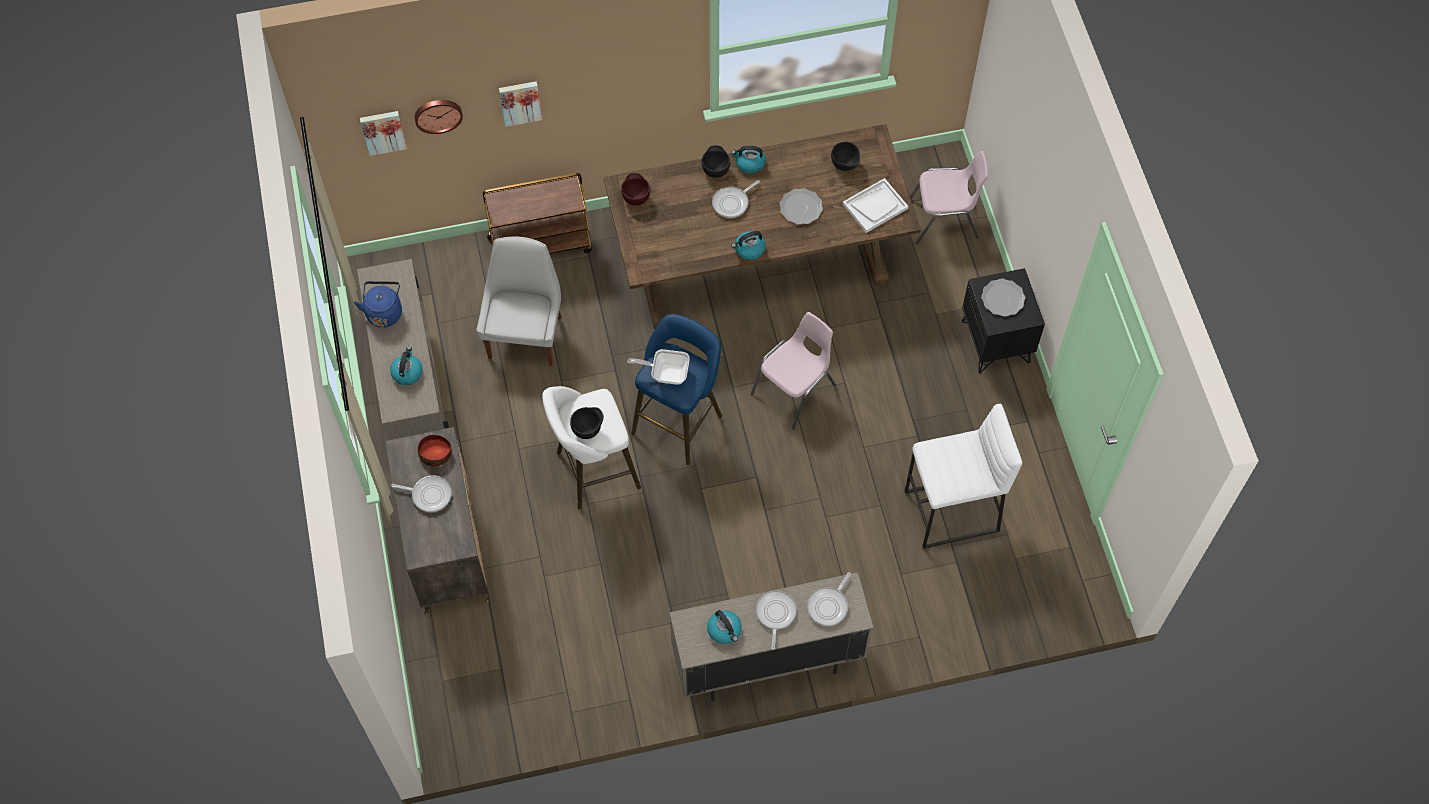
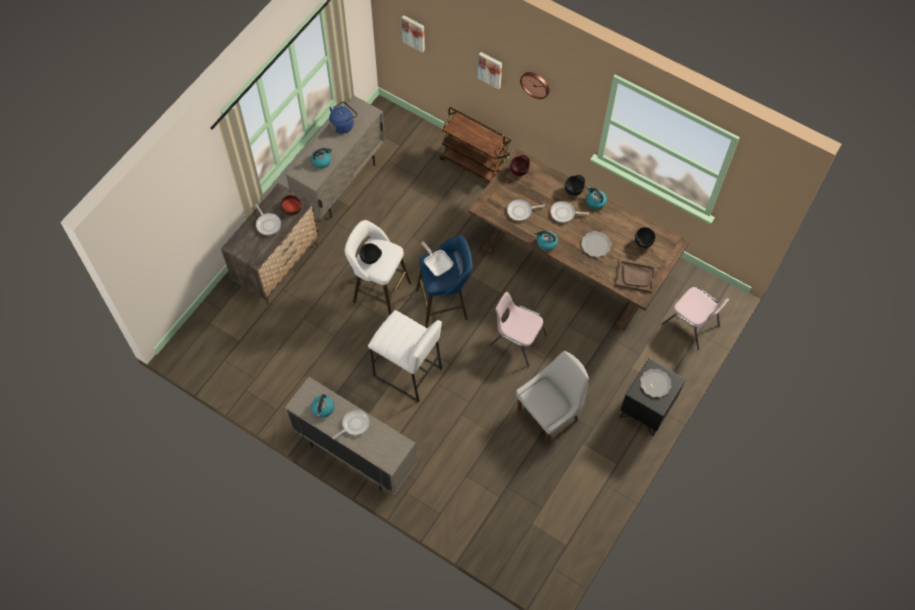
camera: 45 degrees right, 0 degrees up
(438, 114) = (445, 44): wall clock -> wall clock (535, 84)
(526, 334) = (420, 201): white chair -> white chair (549, 413)
(795, 390) = (517, 340): pink chair -> pink chair turned 150 degrees counterclockwise
(829, 605) = (383, 445): frying pan -> frying pan (521, 211)
(875, 206) = (635, 277): white tray -> brown tray
(951, 512) = (525, 470): white stool -> white stool (407, 372)

